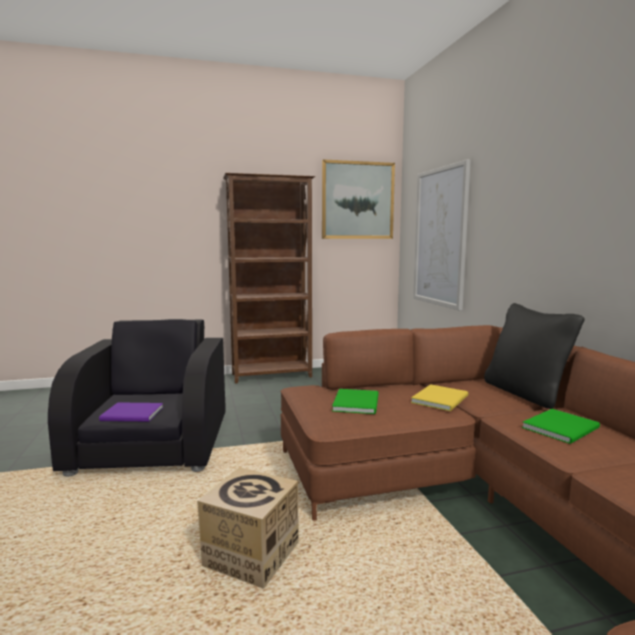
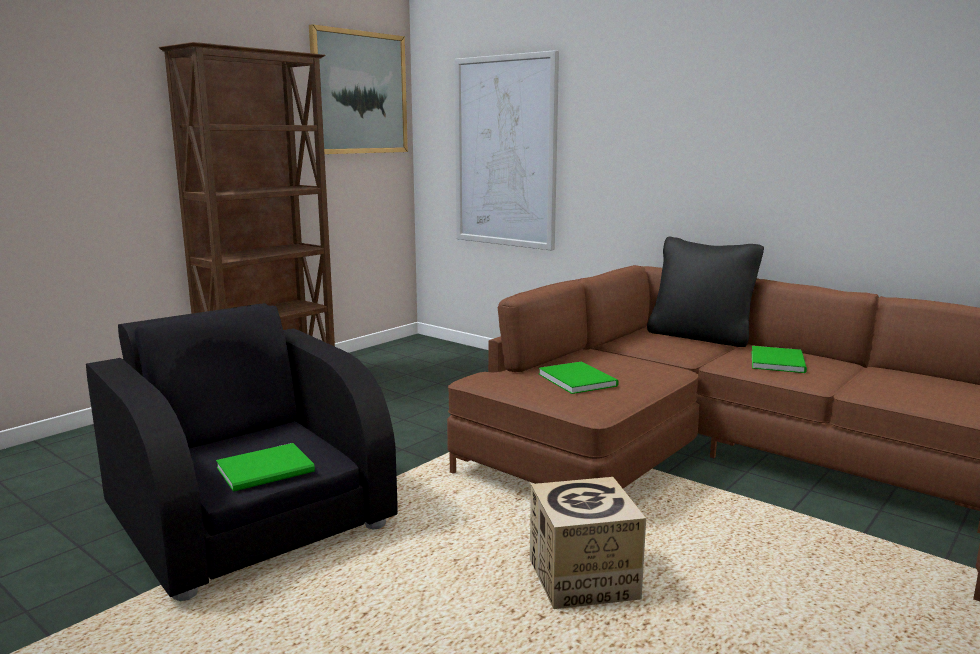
camera: 35 degrees left, 5 degrees up
(133, 414) = (268, 470): purple book -> green book
(442, 399) = (645, 357): yellow book -> none

